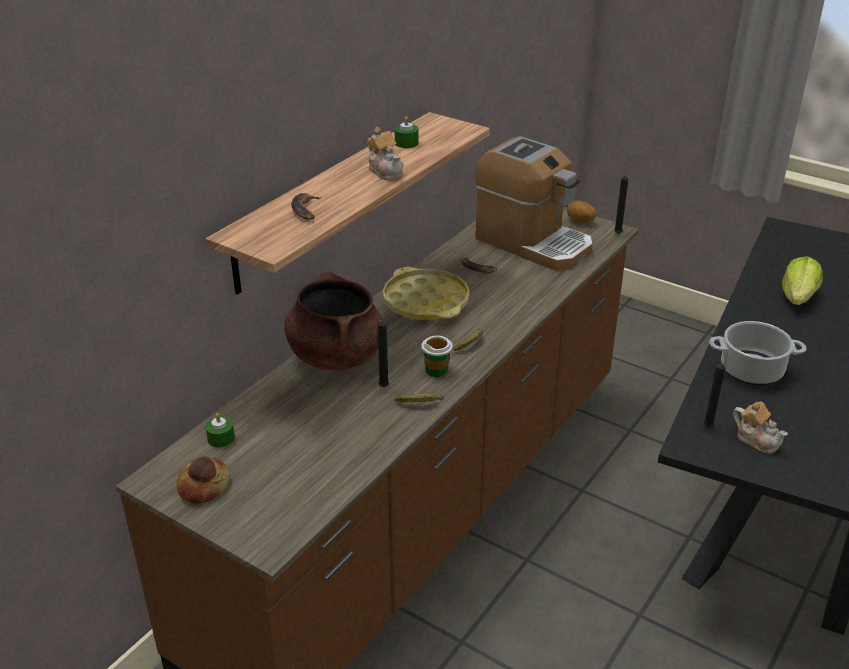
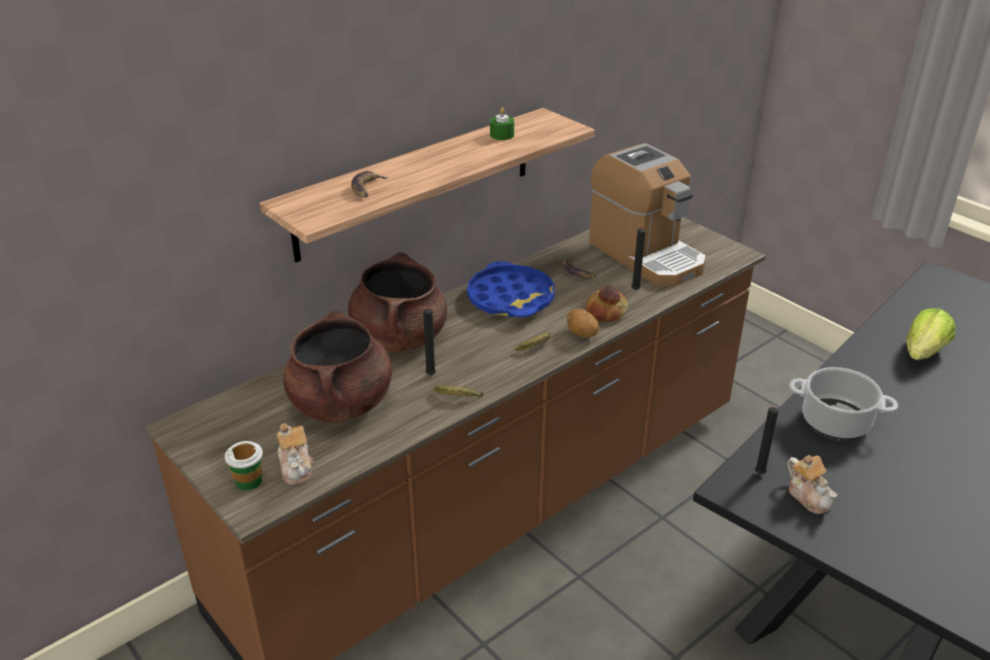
camera: 15 degrees right, 0 degrees up
(204, 487) = (221, 441): bread -> bread (606, 312)
(221, 438) = (257, 398): green candle -> none
(309, 429) = (341, 404): none -> brown cooking pot
(386, 171) = (465, 159): teapot -> teapot (296, 467)
(426, 302) = (511, 298): yellow tray -> blue tray
(436, 370) = (489, 367): cup -> cup (249, 481)
(580, 222) = (705, 240): potato -> potato (581, 335)
(616, 233) = (738, 257): black candle -> black candle (634, 290)

